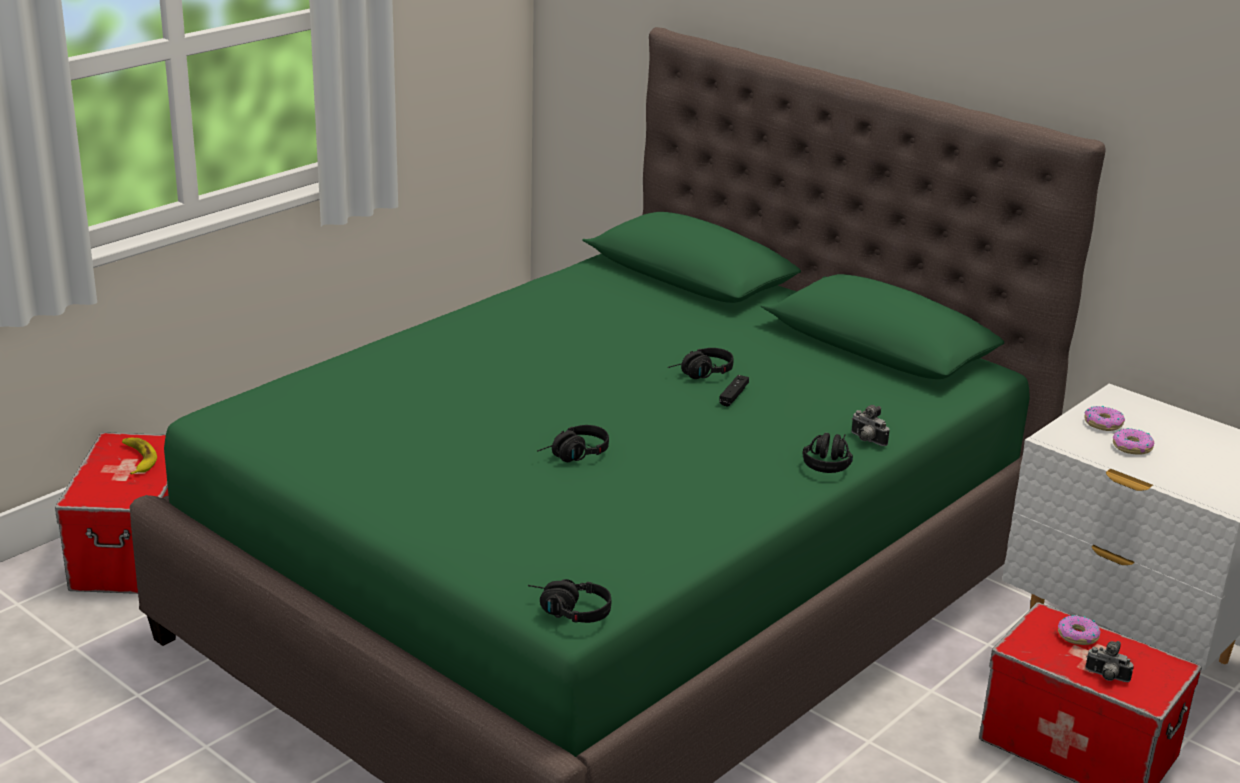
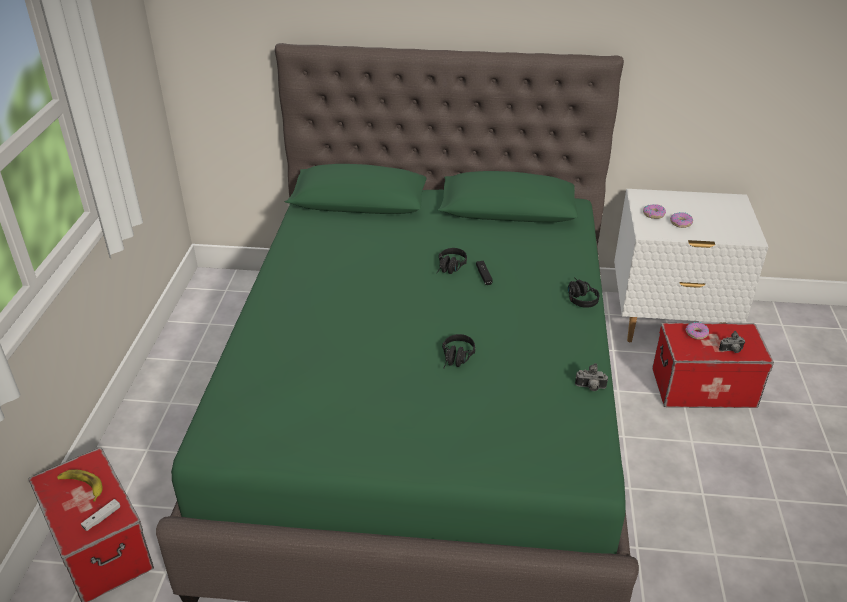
camera: 35 degrees left, 10 degrees up
(123, 492) = (102, 518): none -> white game controller
(567, 612) = (589, 474): black headphones -> none
(866, 440) = (579, 275): camera -> camera (590, 388)

